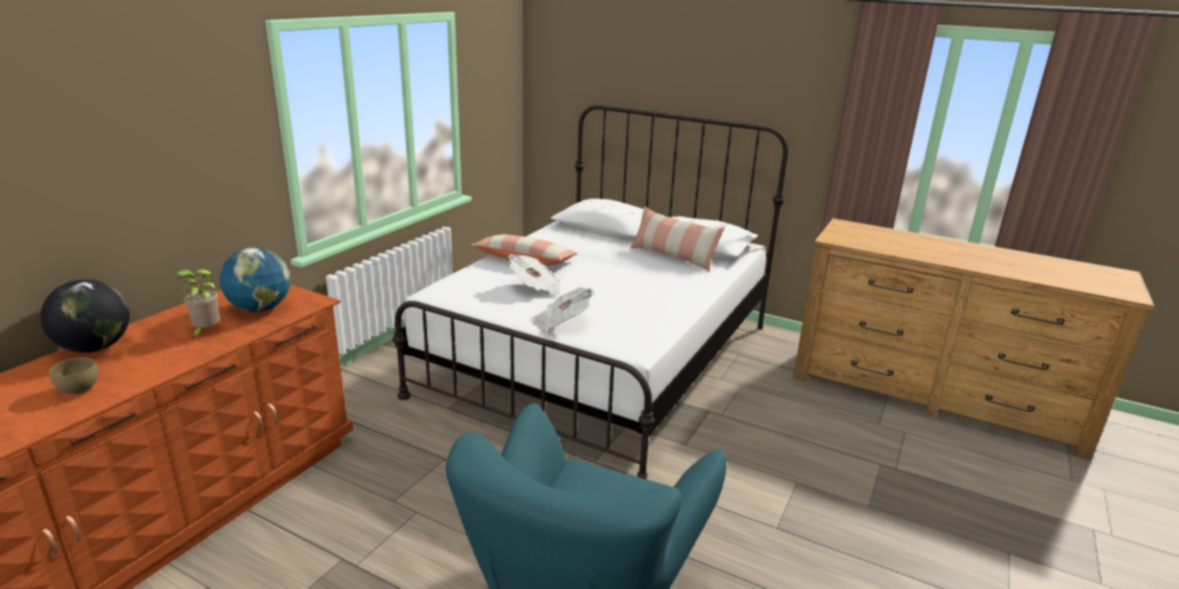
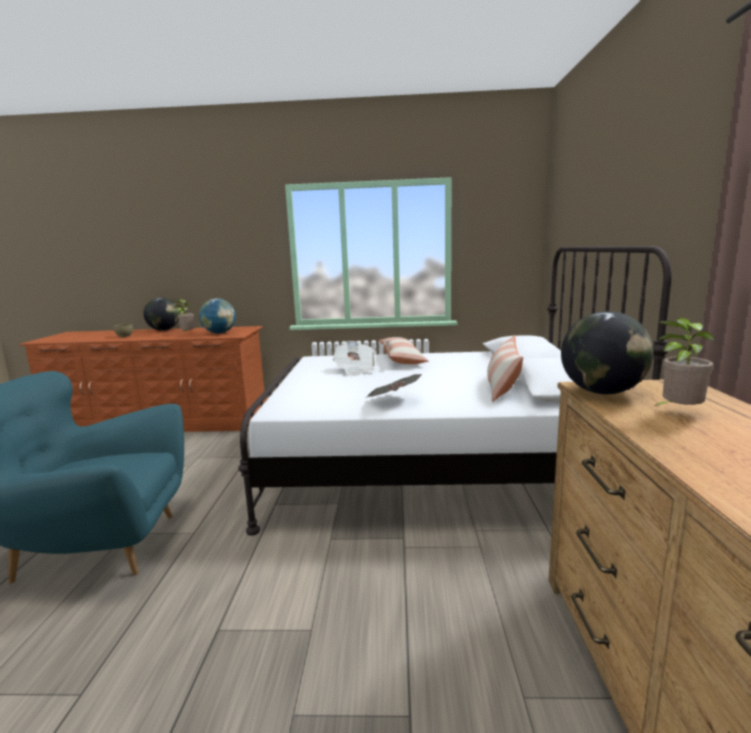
camera: 65 degrees right, 10 degrees down
(561, 323) = (301, 385): newspaper -> newspaper (393, 401)
(845, 240) = (601, 392): none -> globe
(889, 241) = (677, 412): none -> potted plant

